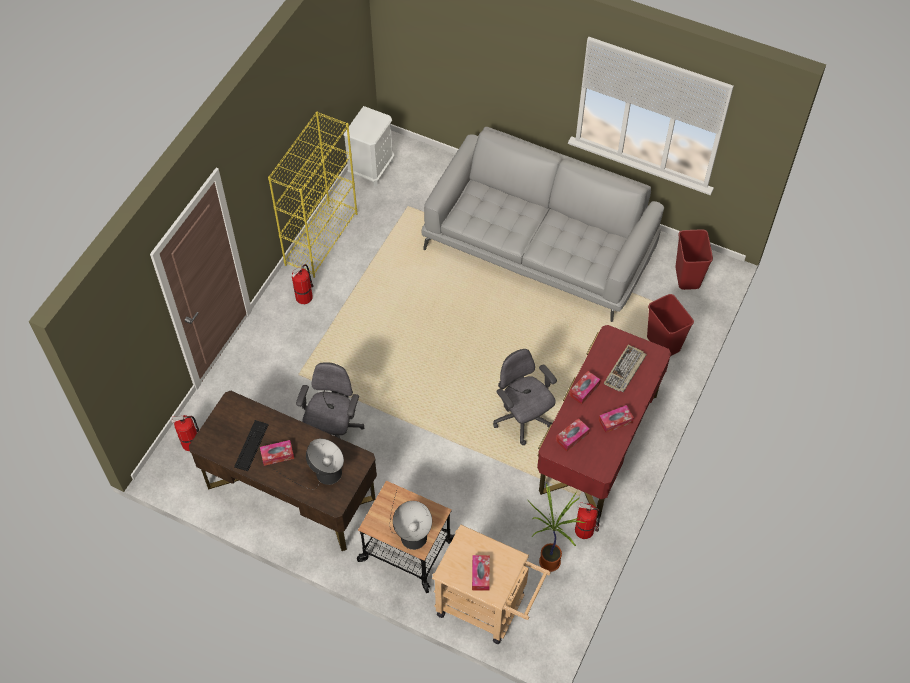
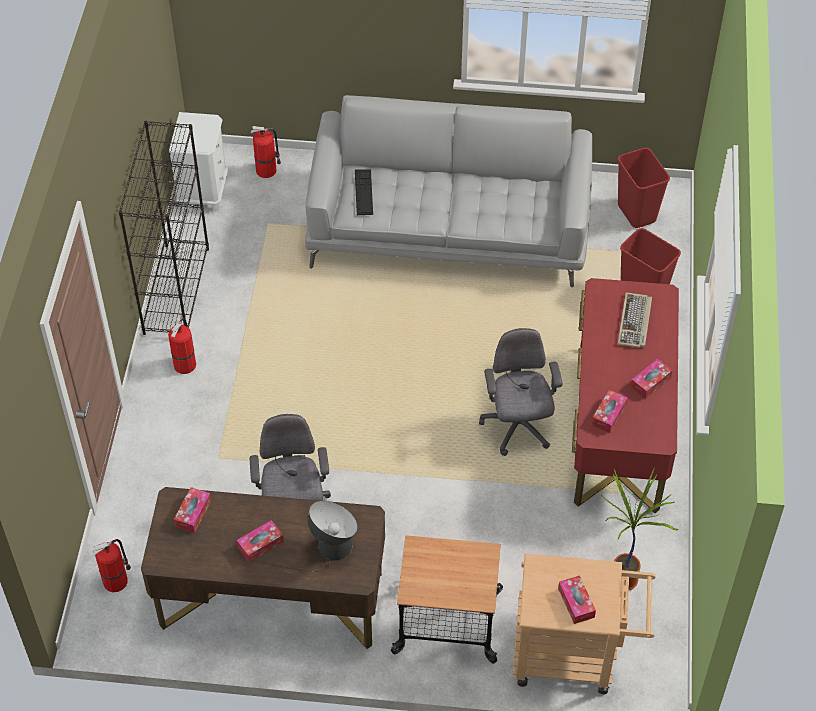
camera: 20 degrees left, 5 degrees down
(251, 445) = (222, 543): keyboard -> keyboard (363, 192)
(321, 238) = (176, 290): yellow bookcase -> black bookcase
(410, 533) = (464, 587): table lamp -> none
(522, 419) = (517, 427): grey office chair -> grey office chair turned 45 degrees clockwise
(584, 390) = (598, 358): tissue box -> tissue box (193, 513)
(585, 530) = (648, 530): fire extinguisher -> fire extinguisher (267, 170)

